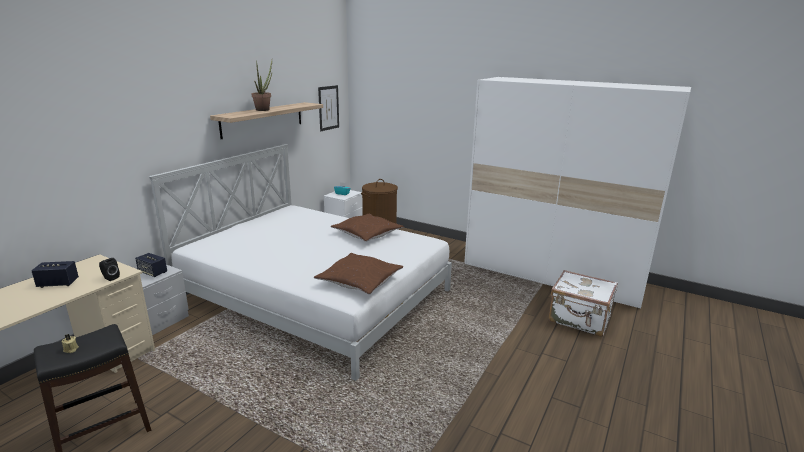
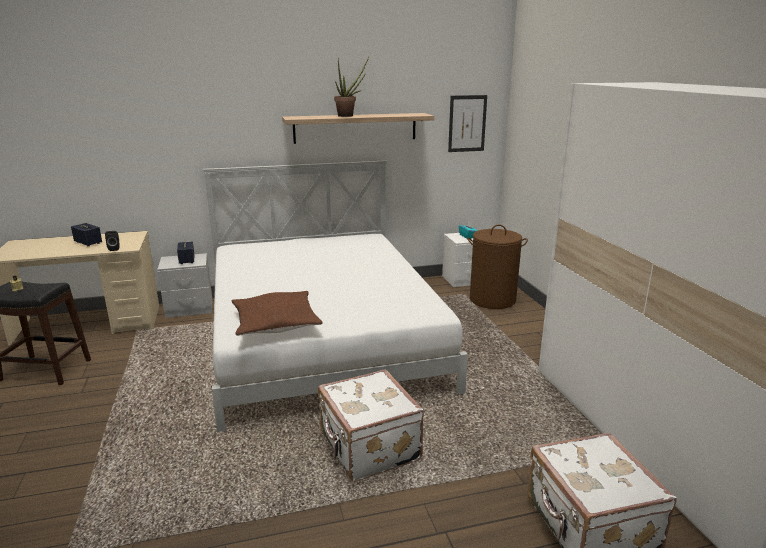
camera: 45 degrees right, 0 degrees up
(367, 234) = (384, 281): brown pillow -> none
(452, 339) = (368, 448): none -> white suitcase

